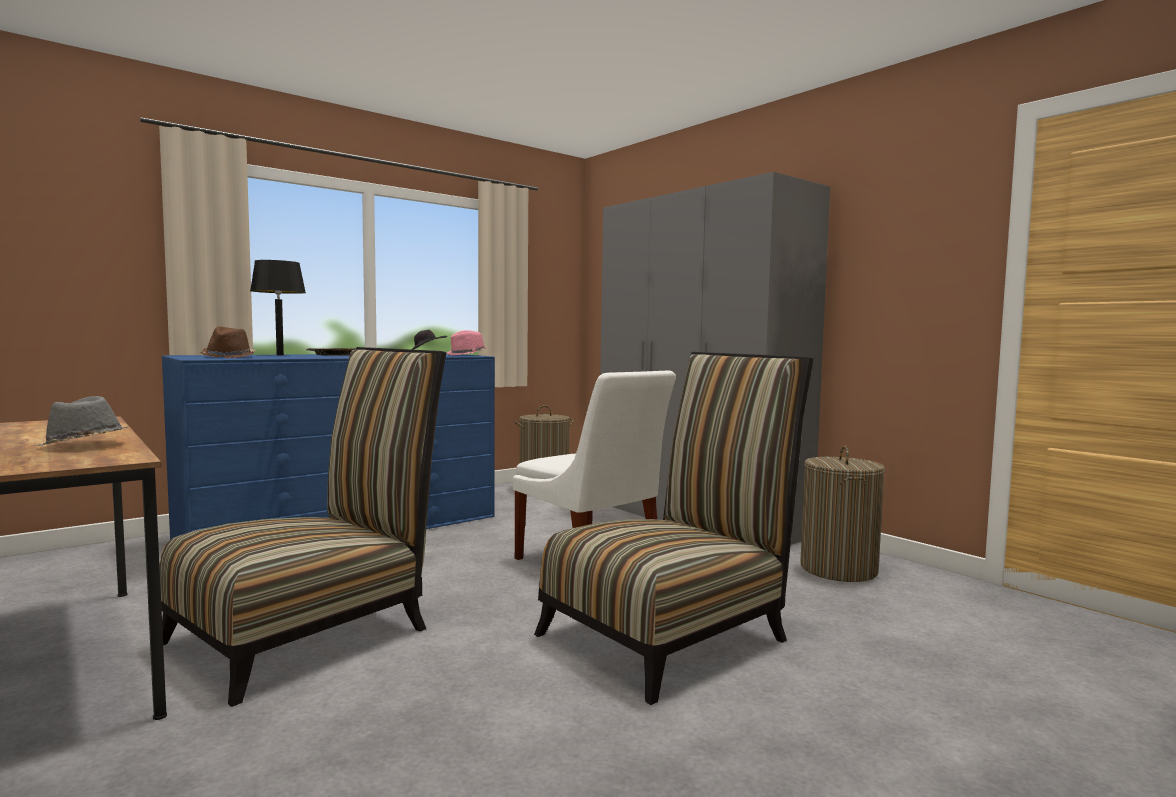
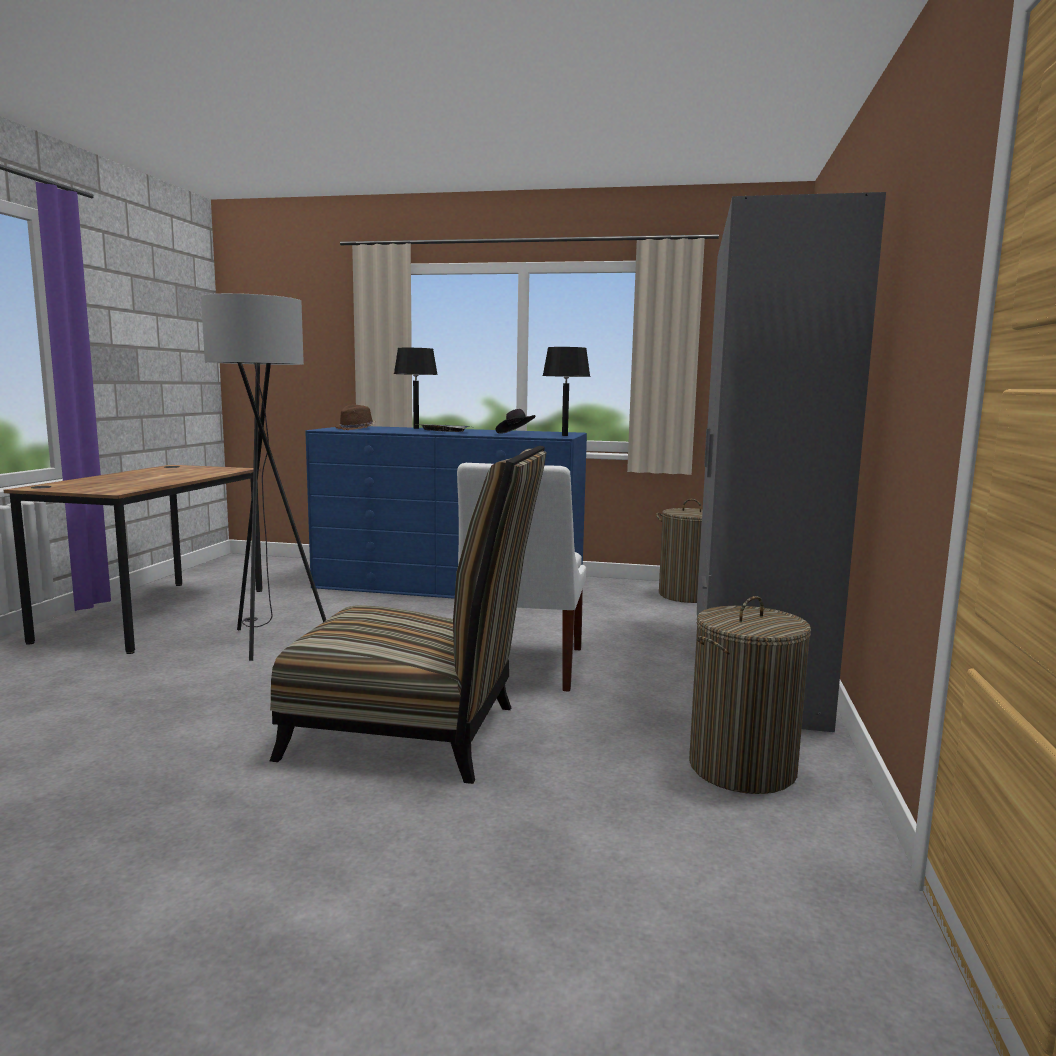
camera: 50 degrees right, 5 degrees up
(83, 445) = (148, 482): grey hat -> none
(312, 631) = (267, 640): chair -> grey floor lamp
(467, 355) = (565, 435): pink hat -> black table lamp

